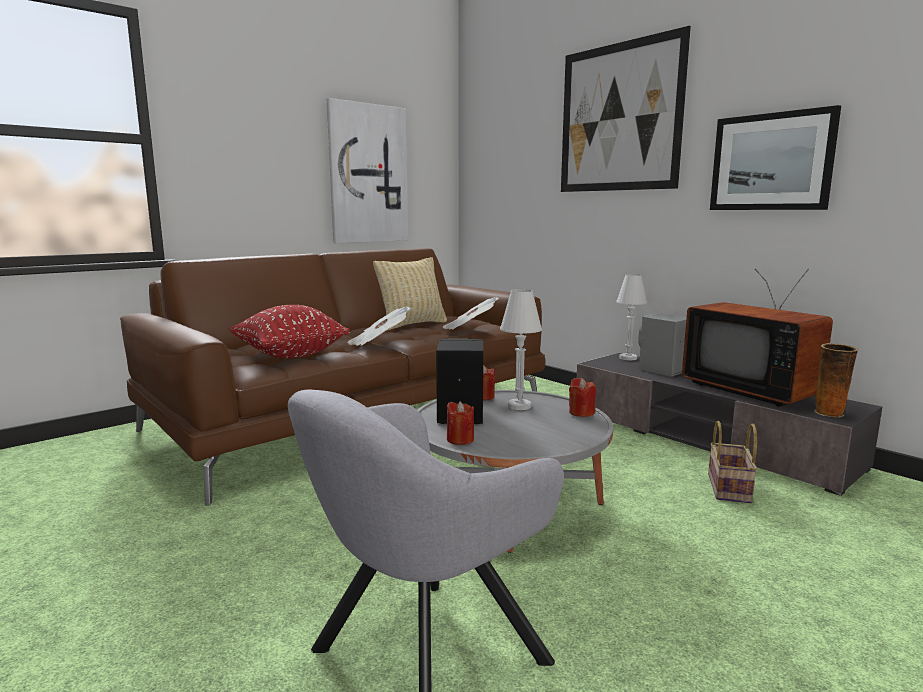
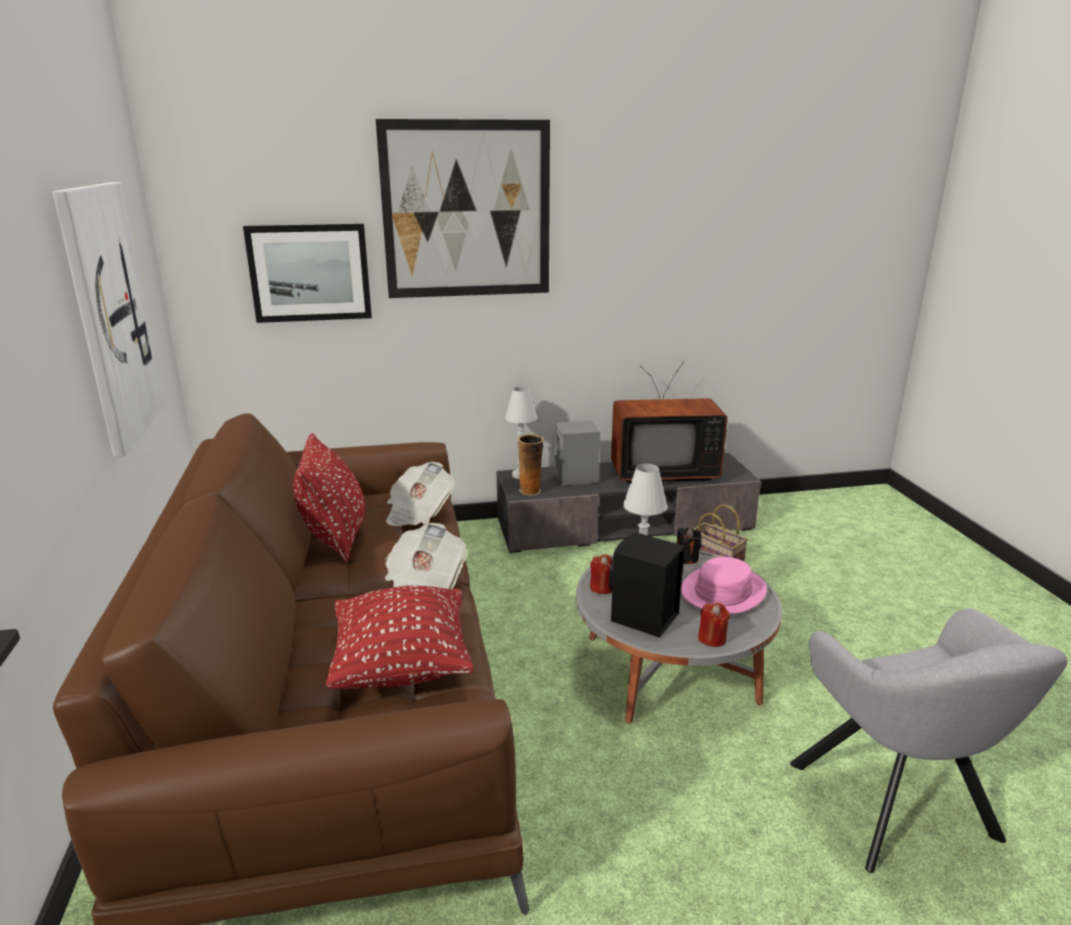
camera: 60 degrees left, 10 degrees up
(412, 324) = (335, 538): beige pillow -> red pillow
(545, 431) = (723, 591): none -> pink hat
(581, 412) = (686, 558): red candle -> black candle
(771, 162) = (638, 267): picture -> picture (310, 273)
(830, 413) = (730, 473): vase -> vase (531, 491)

